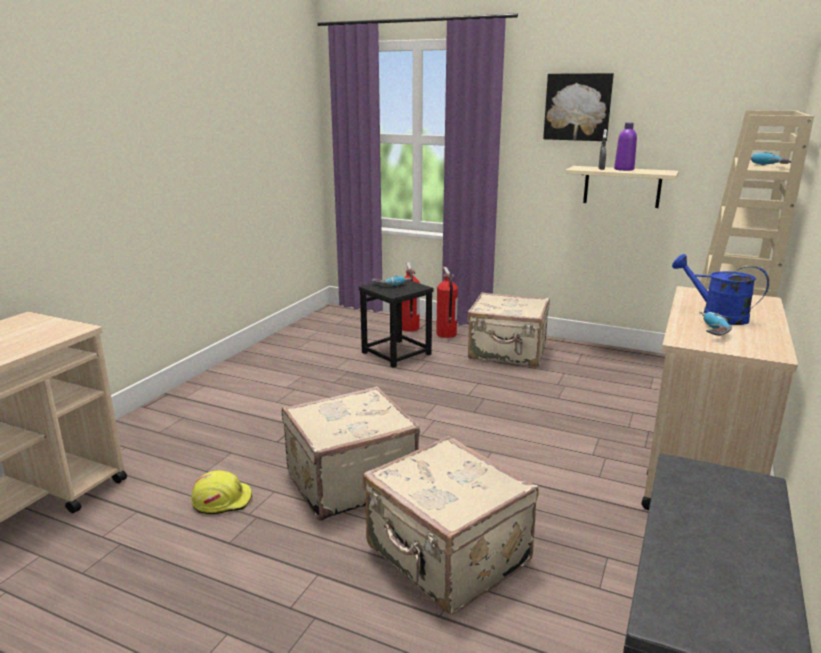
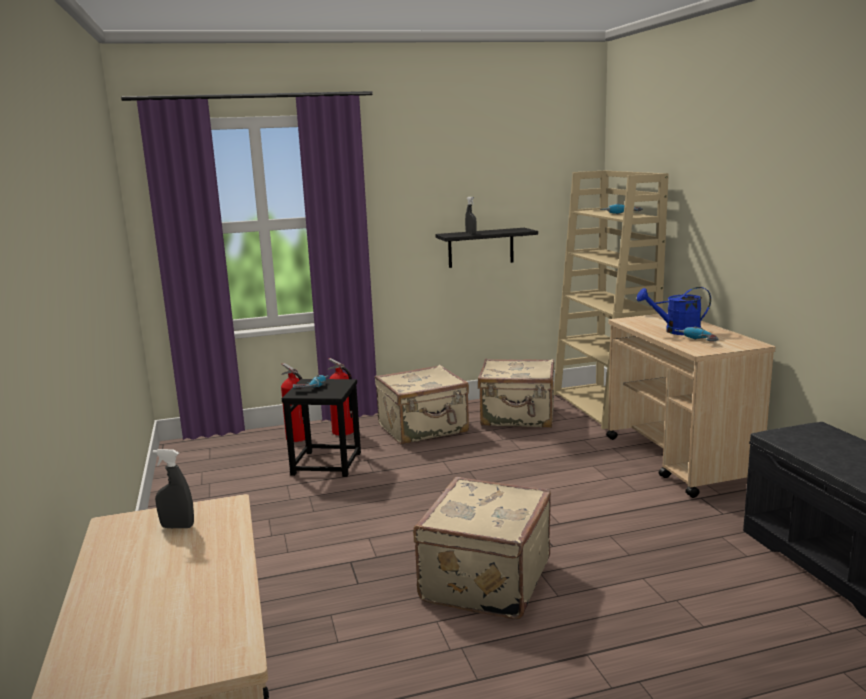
camera: 40 degrees left, 5 degrees down
(35, 330) = (177, 526): none -> grey spray bottle
(222, 500) = (405, 654): yellow hard hat -> none
(446, 557) = (643, 590): beige suitcase -> beige suitcase (518, 417)
(578, 107) = (433, 178): picture -> none
(622, 186) = (481, 247): beige shelf -> black shelf
(624, 169) = (487, 231): purple bottle -> none

